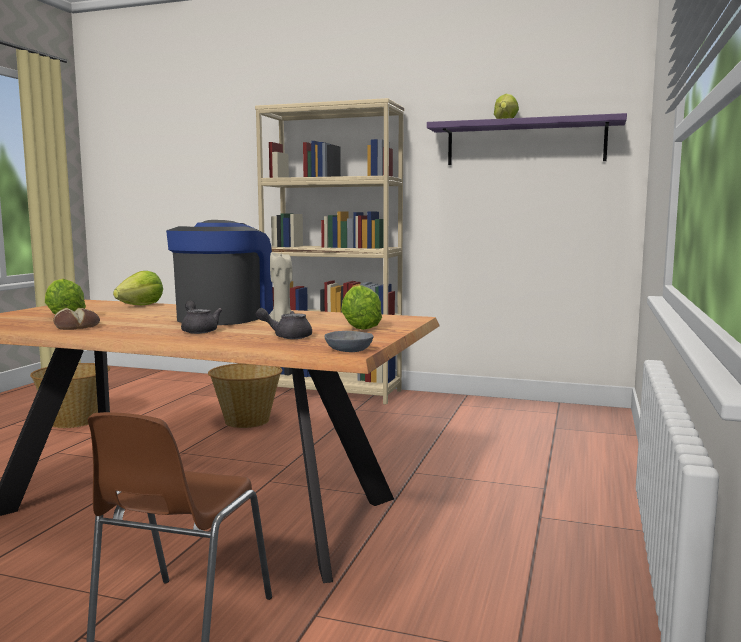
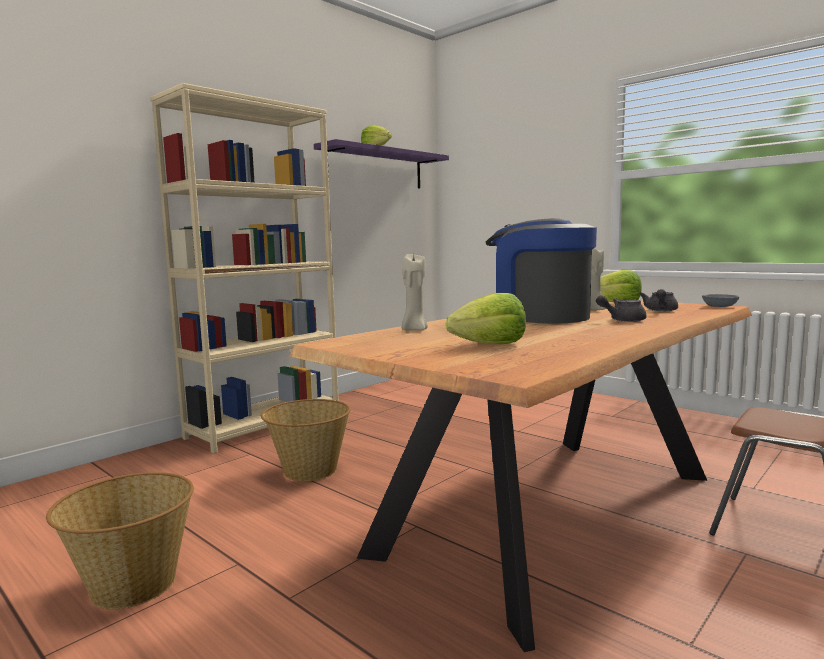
camera: 65 degrees left, 0 degrees up
(77, 326) = (579, 340): bread -> none
(141, 305) = (414, 330): lettuce -> beige candle

